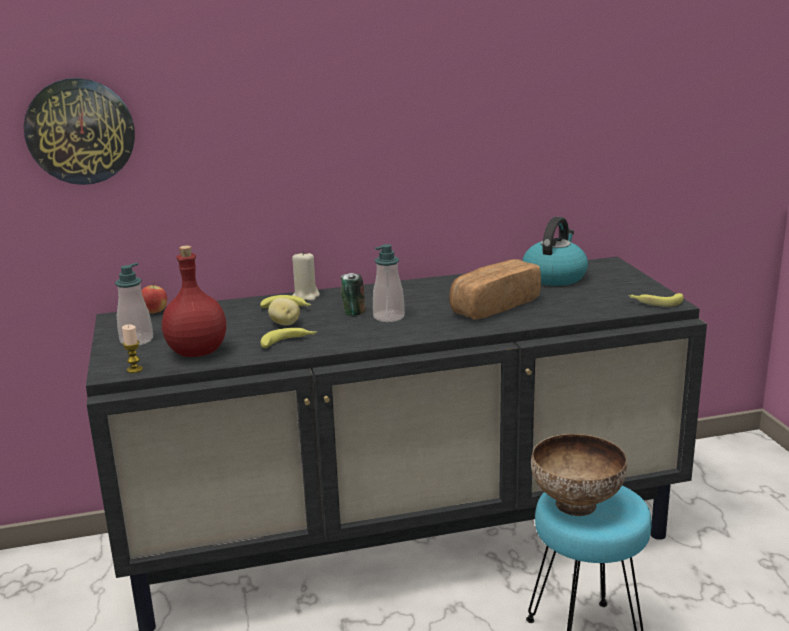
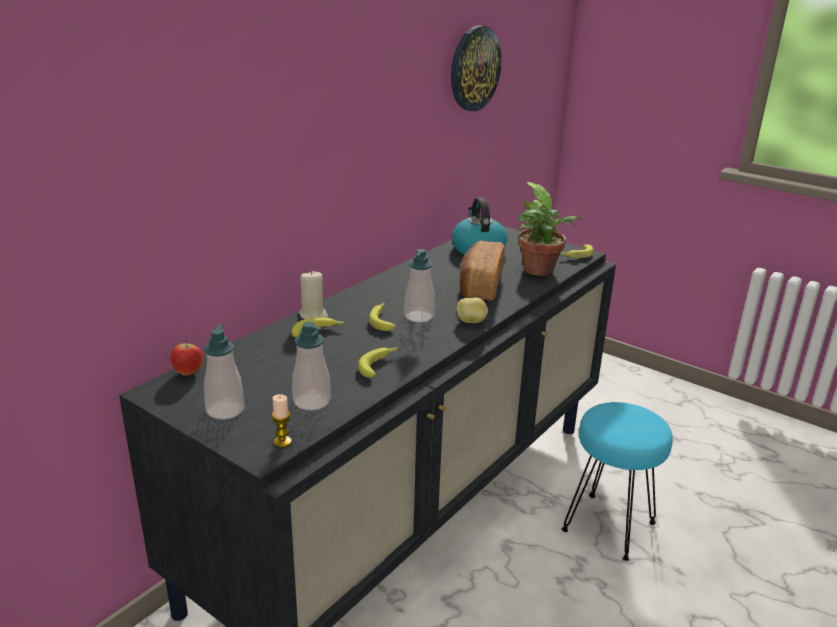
camera: 40 degrees left, 5 degrees up
(80, 131) = (87, 179): wall clock -> wall clock (474, 68)
(197, 351) = (311, 401): red bottle -> soap dispenser
(284, 324) = (343, 348): potato -> potato (471, 321)
(353, 312) = (383, 320): can -> banana
(576, 506) = (621, 429): bowl -> none
(583, 308) = (541, 271): none -> potted plant

